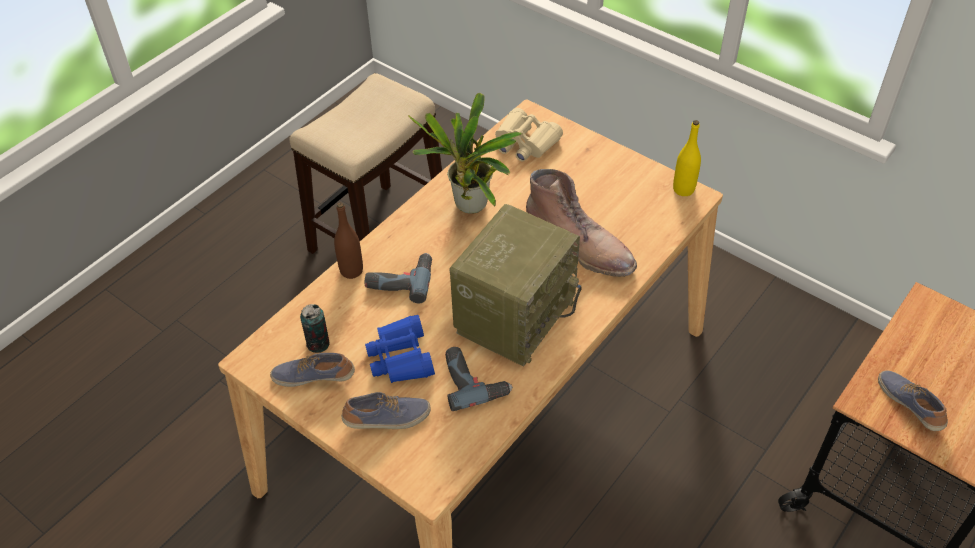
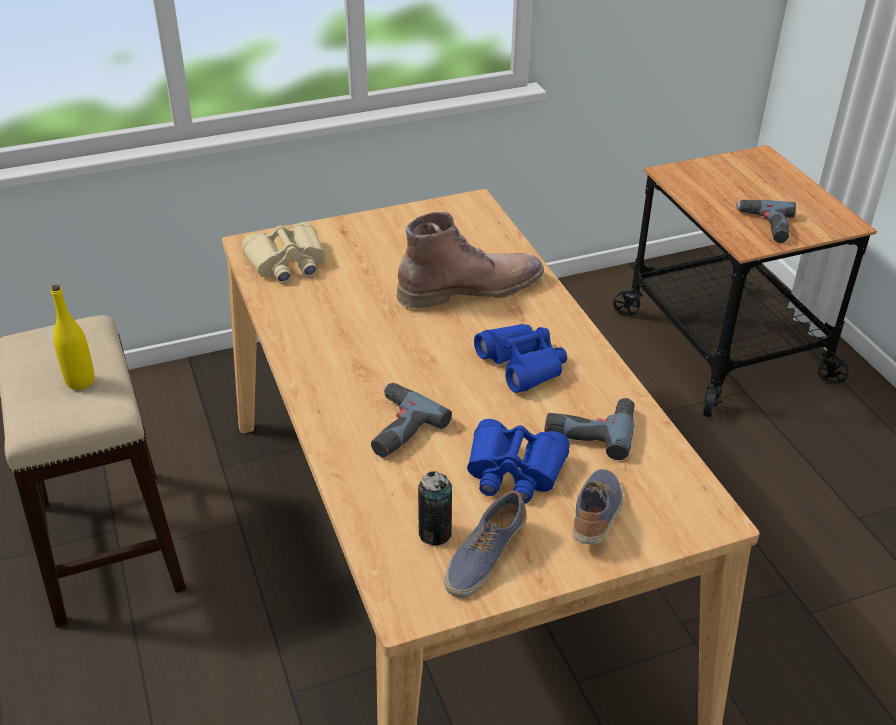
camera: 60 degrees left, 10 degrees down
(351, 270) = (342, 461): brown bottle -> none
(470, 208) = (341, 335): potted plant -> none
(515, 314) = (522, 365): radio -> blue binoculars
(683, 189) = (458, 204): yellow bottle -> yellow bottle (80, 381)
(910, 405) = (765, 226): shoe -> power drill

